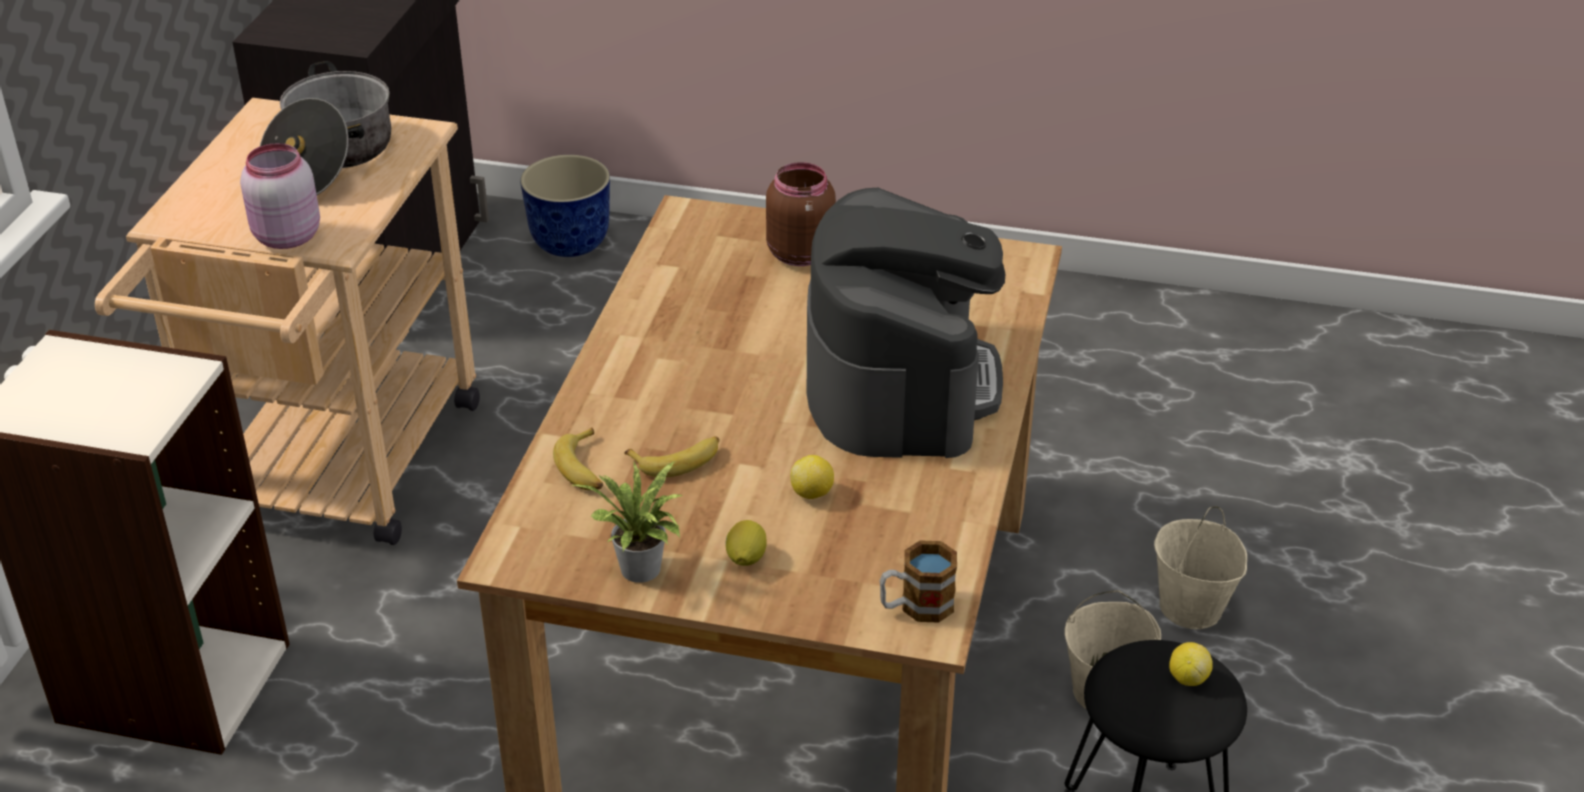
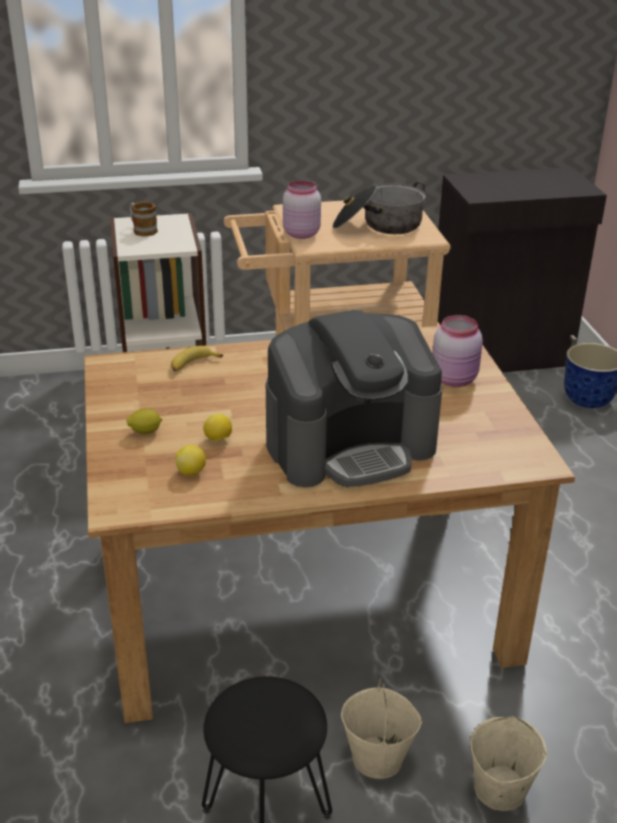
camera: 65 degrees right, 5 degrees down
(641, 573) = (116, 403): potted plant -> none
(677, 461) = (218, 389): banana -> none
(801, 253) = (455, 379): brown jar -> pink jar
(916, 607) = (133, 501): mug -> mug (142, 230)
(1188, 678) = (280, 725): lemon -> lemon (191, 472)

